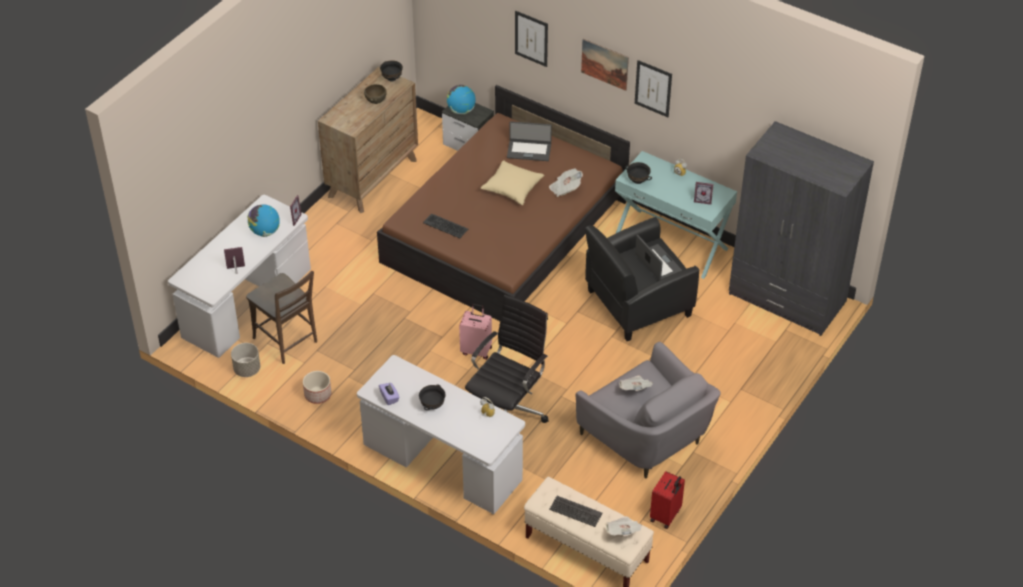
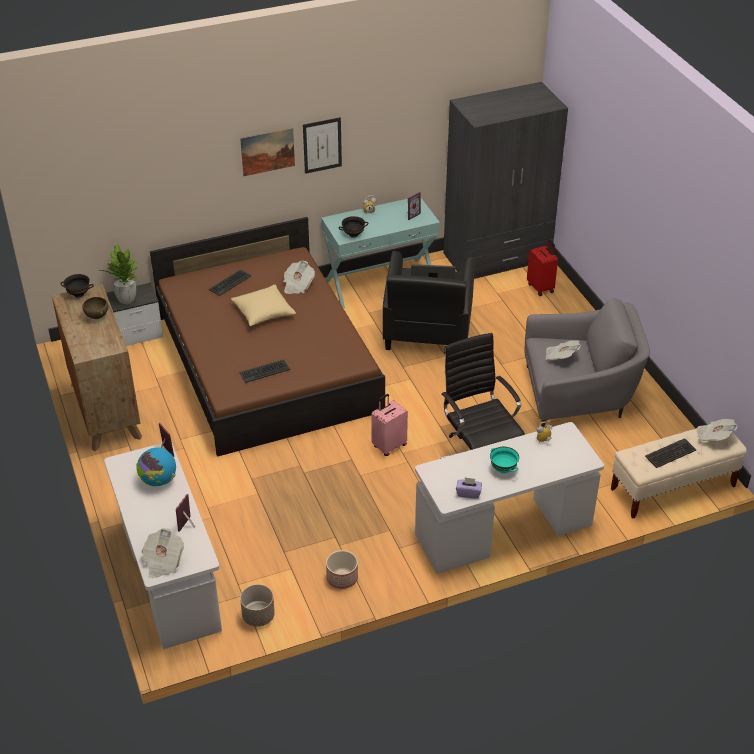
camera: 55 degrees left, 5 degrees down
(194, 276) = (163, 562): none -> newspaper
(287, 342) = (252, 568): brown chair -> none
(432, 405) = (503, 469): black bowl -> turquoise bowl
(461, 110) = (126, 299): globe -> potted plant
(529, 150) = (230, 282): laptop -> keyboard
(531, 38) = (181, 174): picture -> none
(666, 516) = (669, 425): red suitcase -> red suitcase (541, 287)

